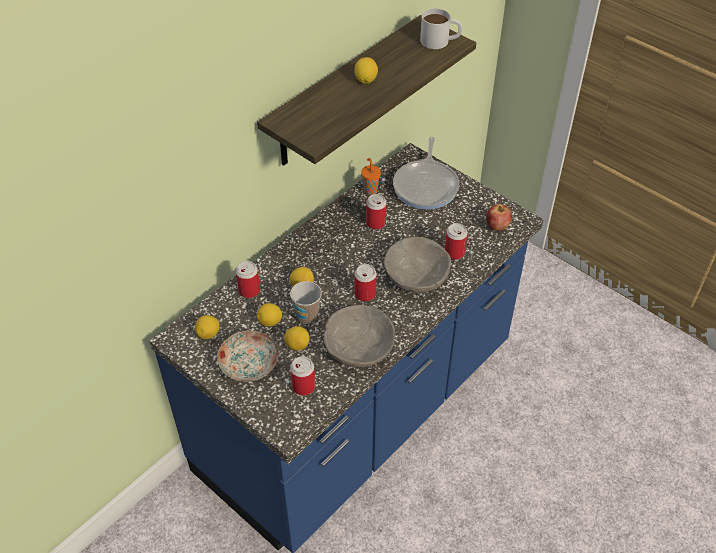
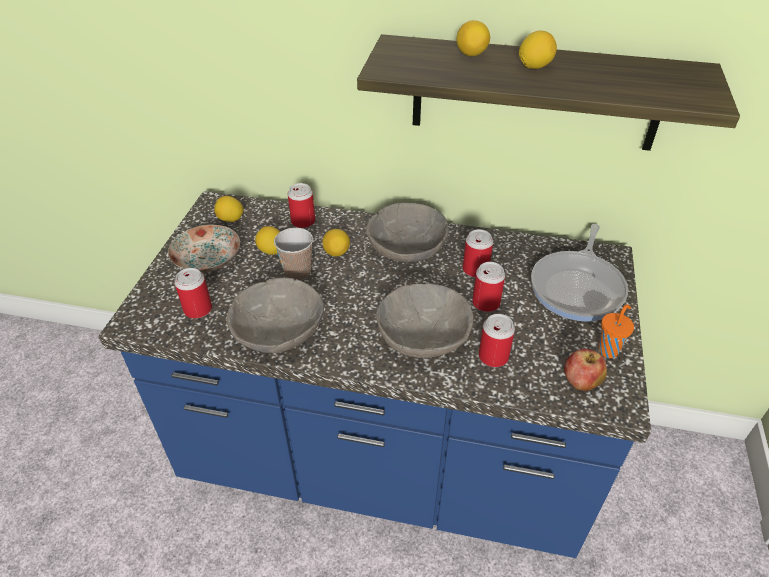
camera: 60 degrees right, 5 degrees down
(297, 345) = (252, 282): lemon -> lemon (471, 55)
(327, 246) = (407, 247): none -> grey bowl
(365, 294) = (361, 304): can -> can (486, 303)
(370, 190) = (521, 245): orange cup -> orange cup (608, 350)
(426, 185) = (578, 287): frying pan -> frying pan turned 45 degrees counterclockwise
(440, 41) = (692, 89): white mug -> none

